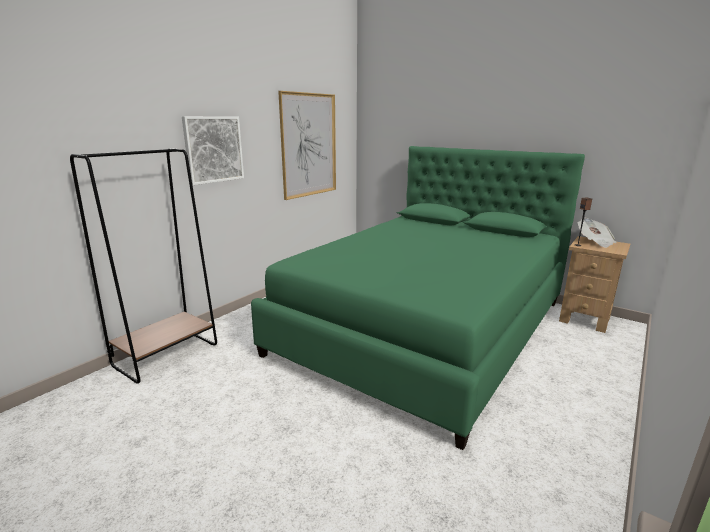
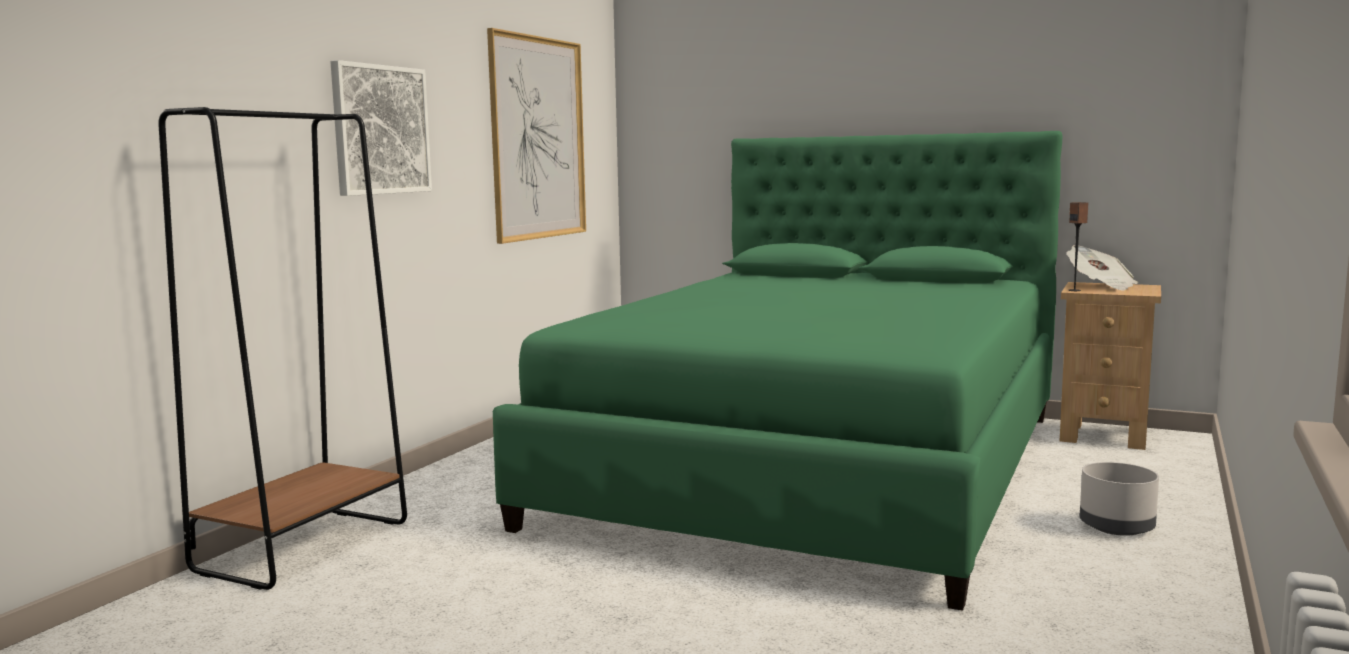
camera: 10 degrees left, 10 degrees down
(571, 393) = (1117, 527): none -> grey planter

